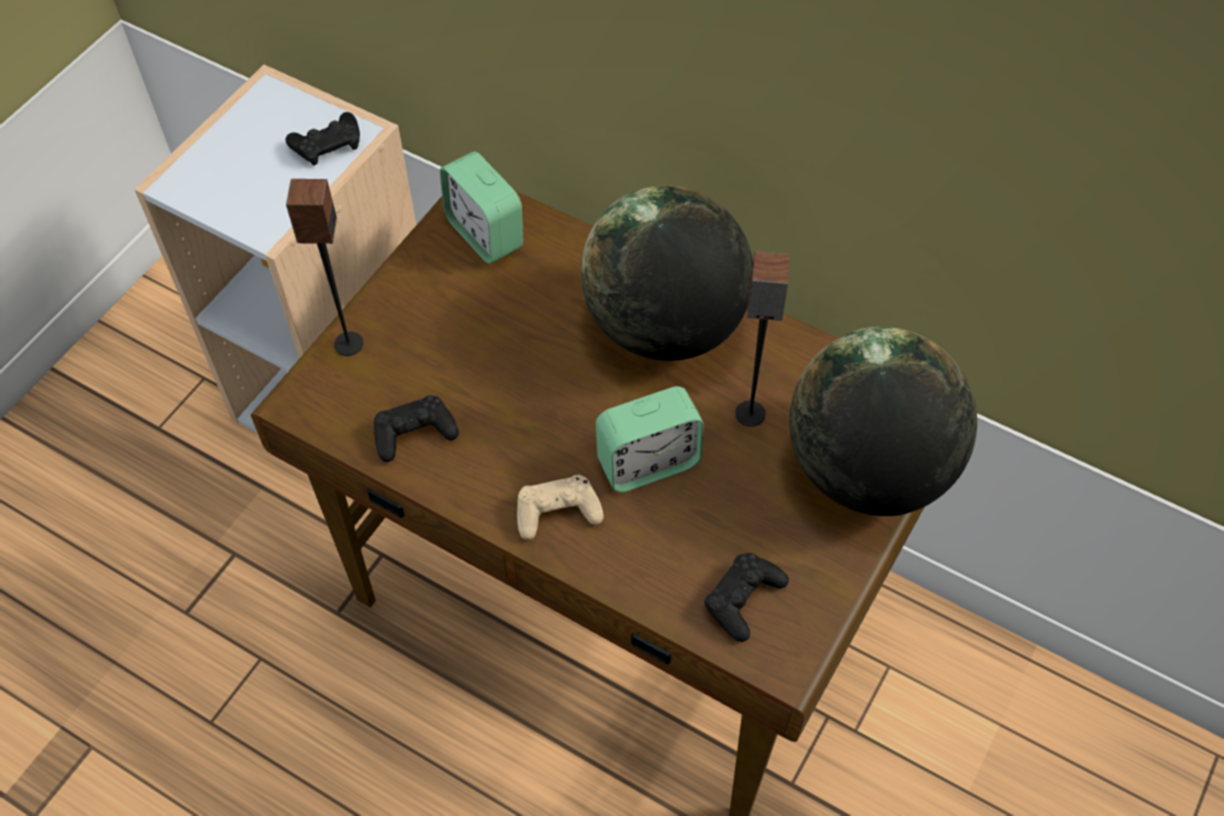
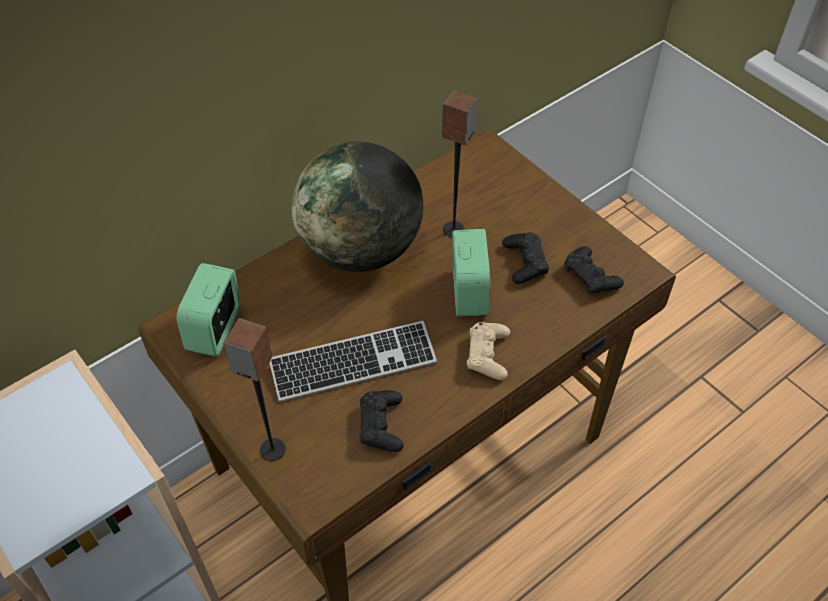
camera: 70 degrees left, 5 degrees down
(327, 144) = (61, 404): black game controller -> black game controller (525, 262)
(485, 234) = (215, 330): alarm clock -> alarm clock turned 120 degrees clockwise
(489, 377) = (353, 363): none -> keyboard
(869, 470) = (520, 188): globe -> none

